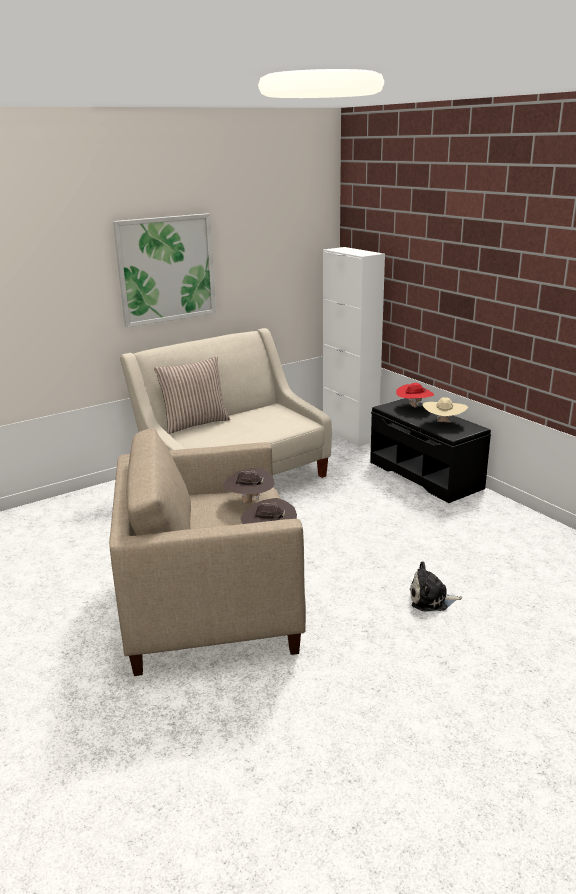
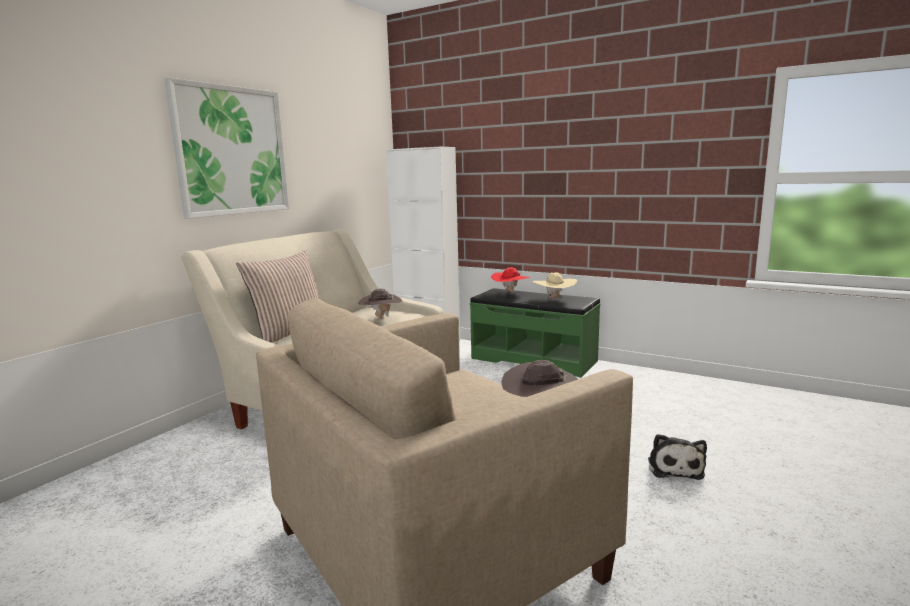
camera: 25 degrees left, 10 degrees down
(249, 502) = (465, 384): brown hat -> brown hat (381, 318)
(426, 475) = (534, 359): black bench -> green bench
(431, 599) = (674, 467): plush toy -> plush toy turned 60 degrees counterclockwise

